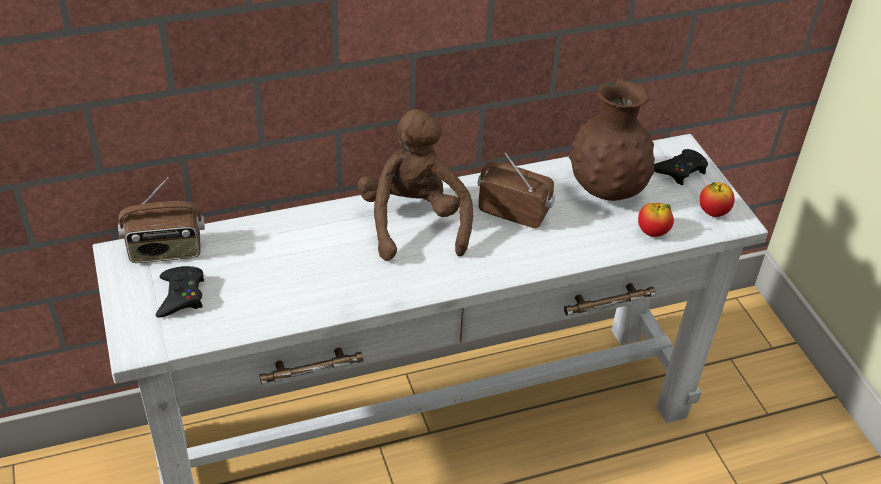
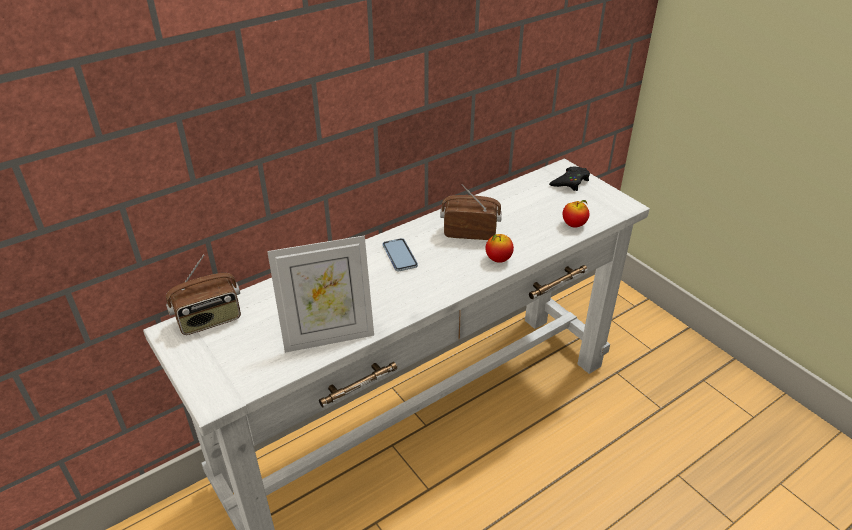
camera: 15 degrees left, 5 degrees down
(181, 295) = (236, 351): black game controller -> none
(287, 305) = (328, 337): none -> picture frame
(414, 222) = (399, 256): brown plush toy -> phone
(606, 190) = (527, 205): brown vase -> none
(713, 212) = (607, 203): apple -> apple (498, 259)

